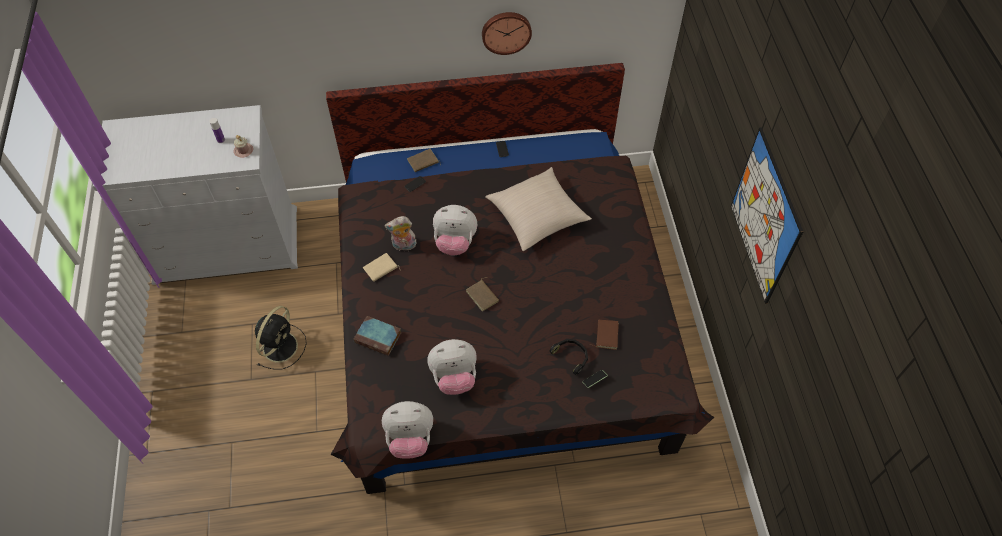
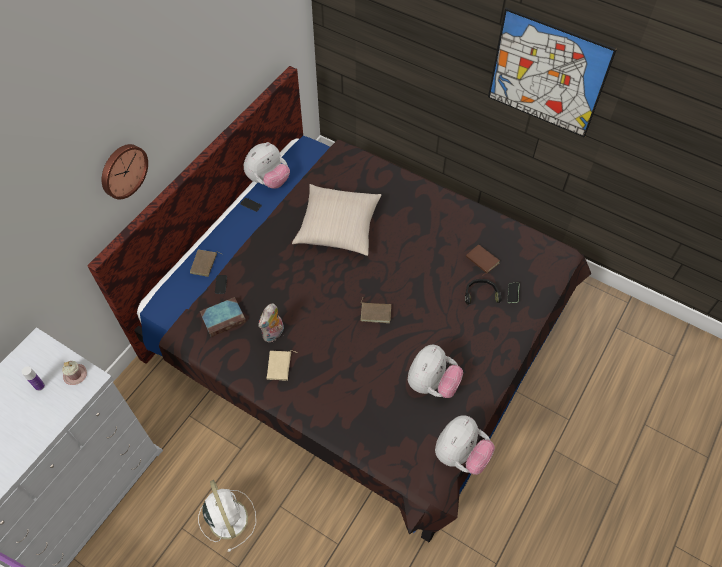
camera: 50 degrees left, 0 degrees up
(281, 345) = (227, 517): black fan -> white fan
(379, 337) = (346, 413): book -> book (224, 318)
(455, 242) = (307, 296): plush toy -> plush toy (268, 180)
(506, 31) = (205, 94): wall clock -> wall clock (122, 170)

